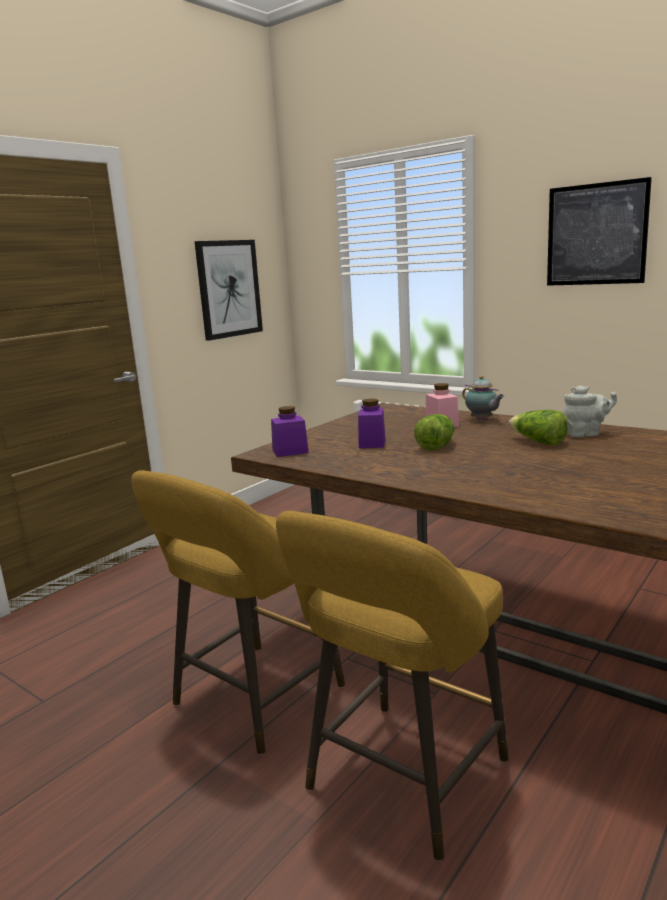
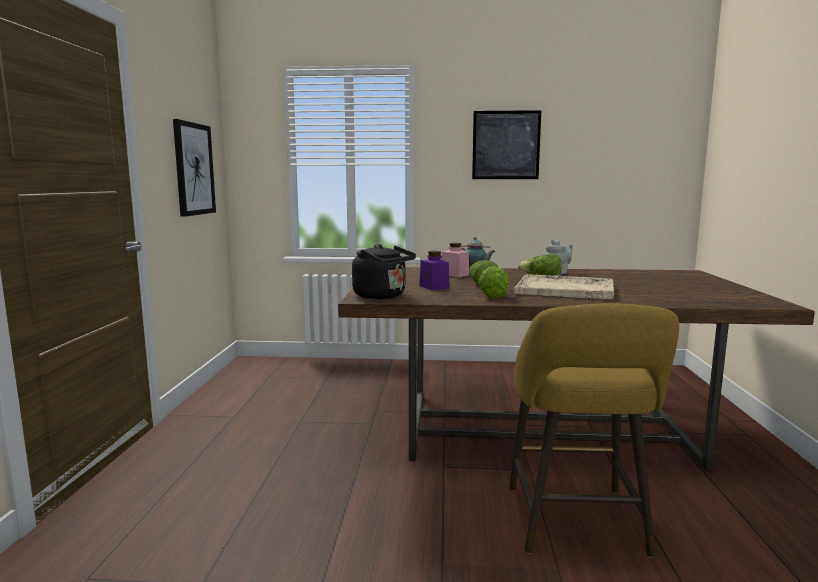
camera: 35 degrees left, 5 degrees down
(252, 701) = (410, 515): yellow stool -> none
(290, 451) = (382, 296): purple jar -> black kettle
(410, 464) = (494, 294): none -> lettuce
(522, 467) = (566, 289): none -> beige tray

